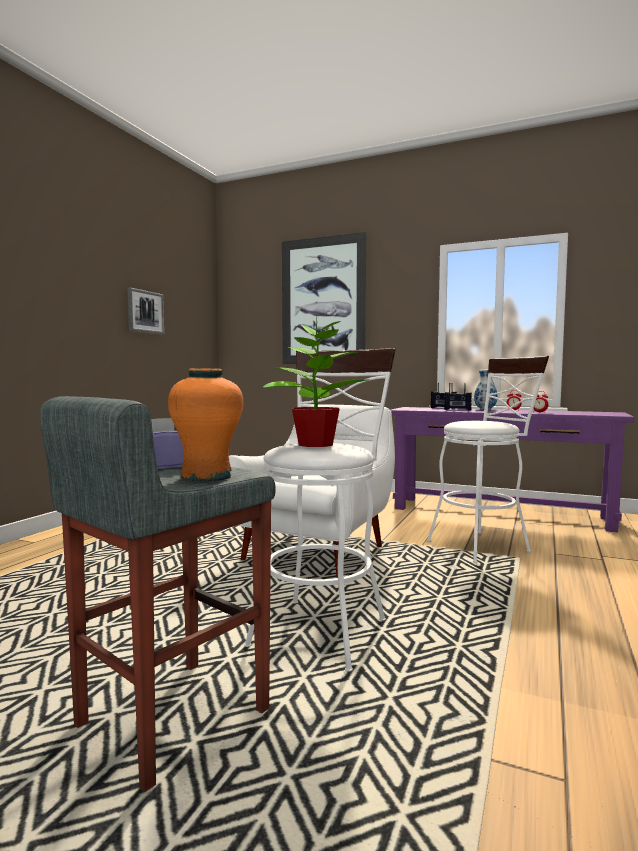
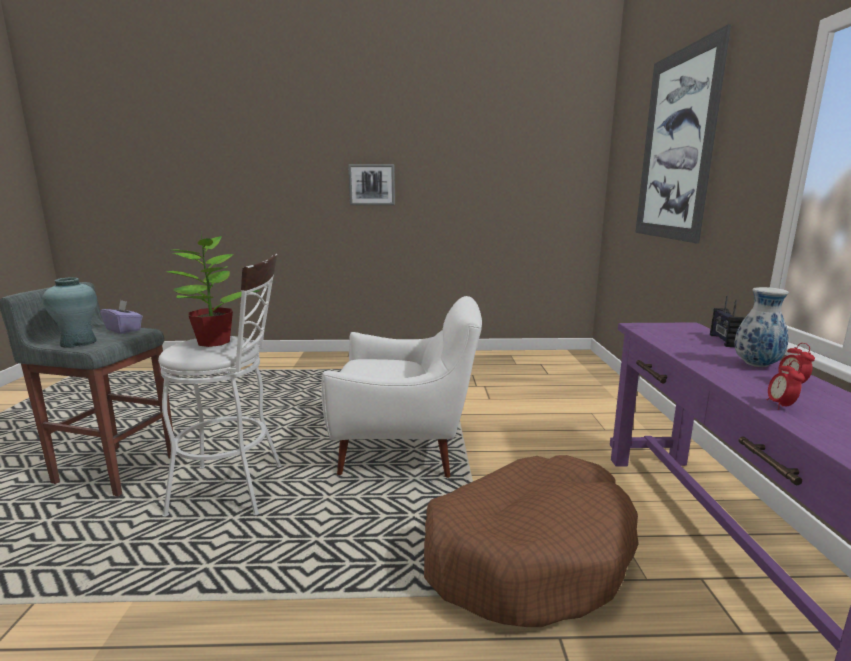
camera: 65 degrees right, 10 degrees up
(145, 312) = (485, 177): picture -> picture (371, 184)
(206, 476) = (79, 343): orange vase -> turquoise vase
(457, 409) = (705, 350): radio -> none
(483, 545) = (527, 554): white stool -> brown dog bed

